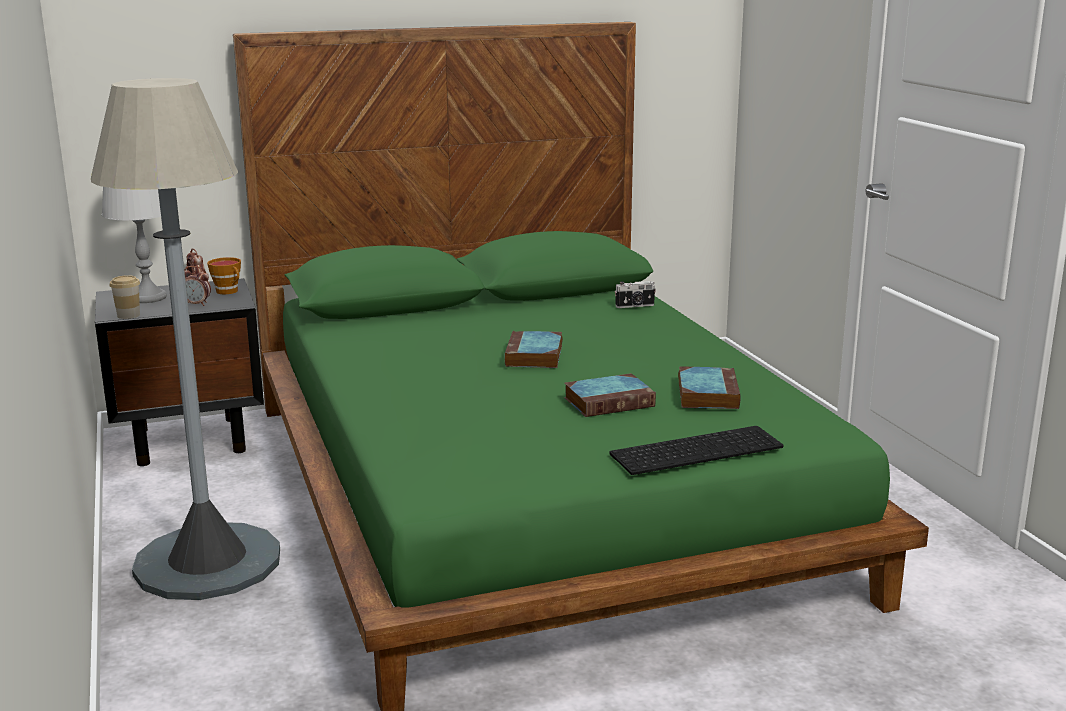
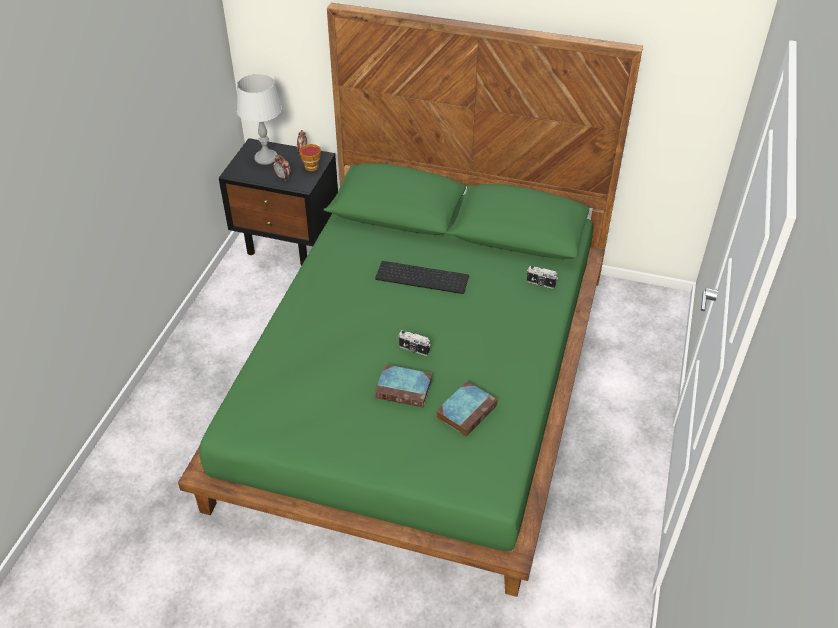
camera: 35 degrees right, 25 degrees up
(128, 315) = (240, 176): cup -> none
(207, 562) = (217, 354): grey floor lamp -> none
(534, 356) = (413, 318): book -> none
(573, 374) = (413, 350): none -> camera
(696, 449) = (396, 464): keyboard -> keyboard (423, 276)

